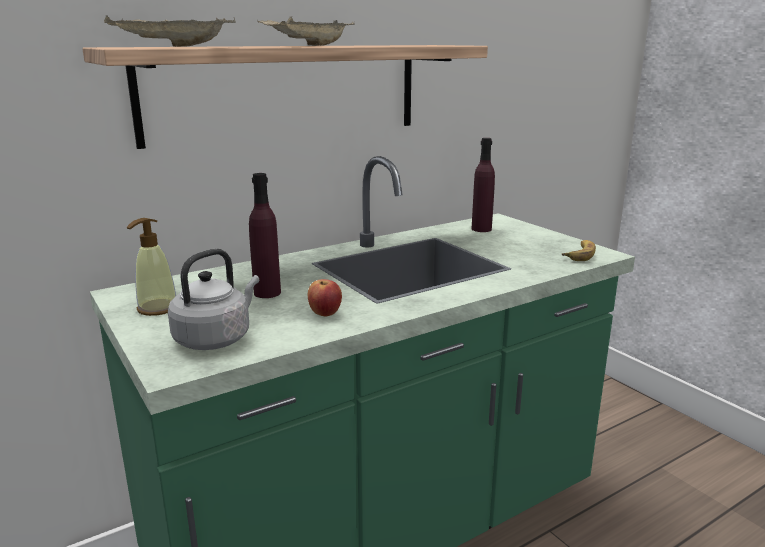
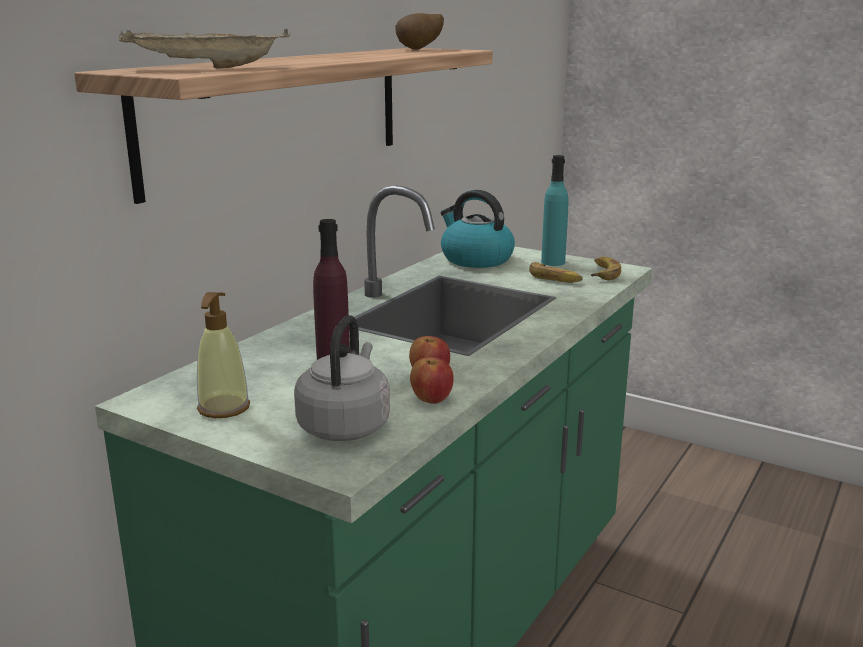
camera: 25 degrees left, 0 degrees up
(302, 332) = (431, 399): none -> apple
(310, 45) = (335, 58): beige tray -> none
(426, 44) = (420, 49): none -> potato
(481, 229) = (475, 259): purple bottle -> kettle
(530, 253) = (555, 278): none -> banana
(545, 240) = (553, 262): none -> turquoise bottle

